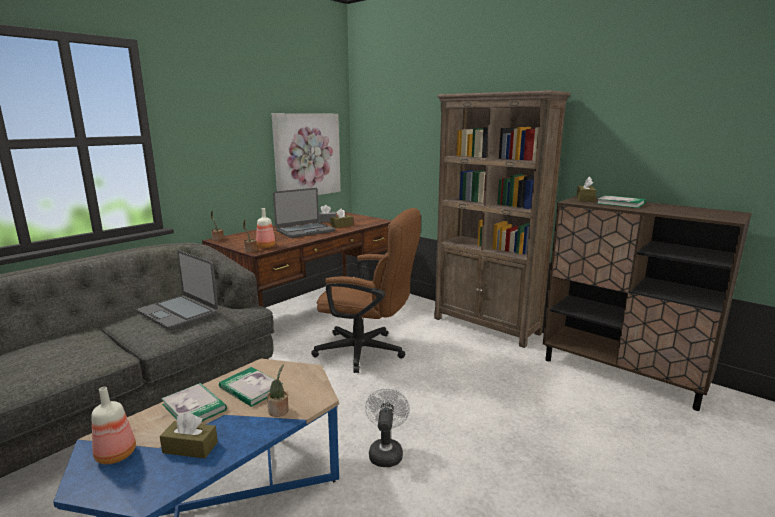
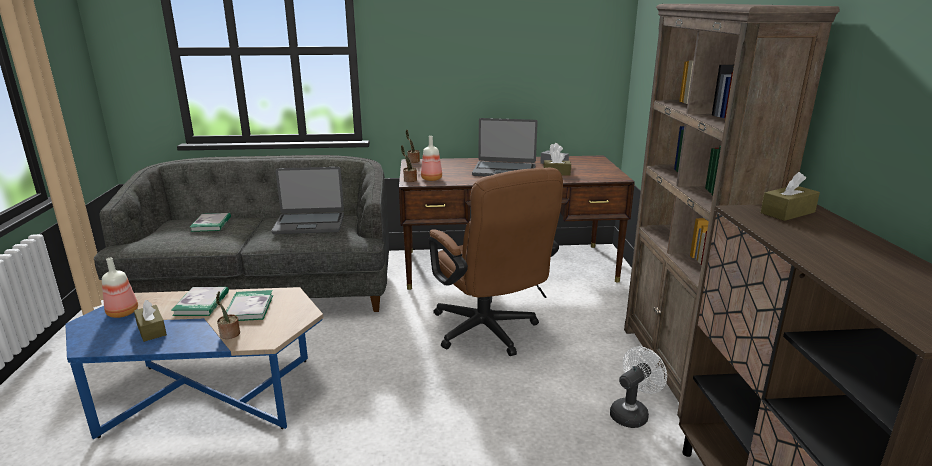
camera: 45 degrees right, 5 degrees up
(178, 313) = (309, 224): laptop -> laptop turned 90 degrees counterclockwise
(307, 155) = (553, 77): picture -> none
(386, 452) = (350, 432): white fan -> white fan (632, 413)
(620, 203) = (822, 236): book -> book (211, 224)

